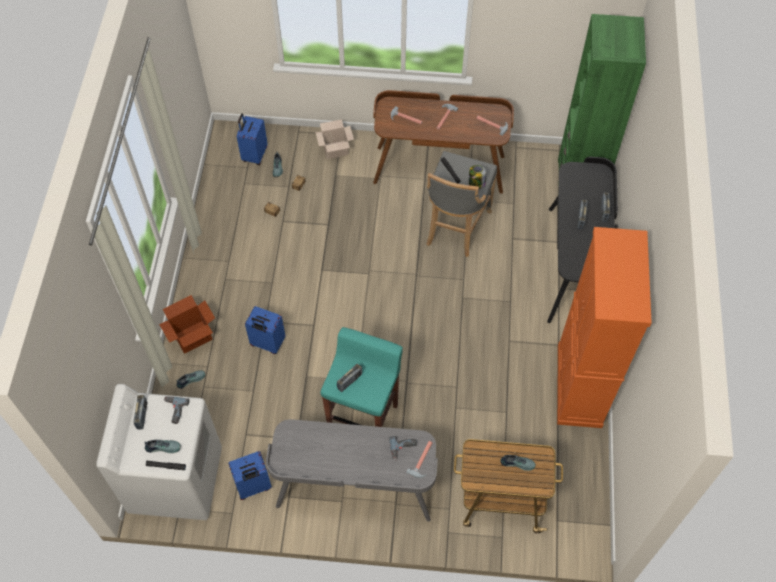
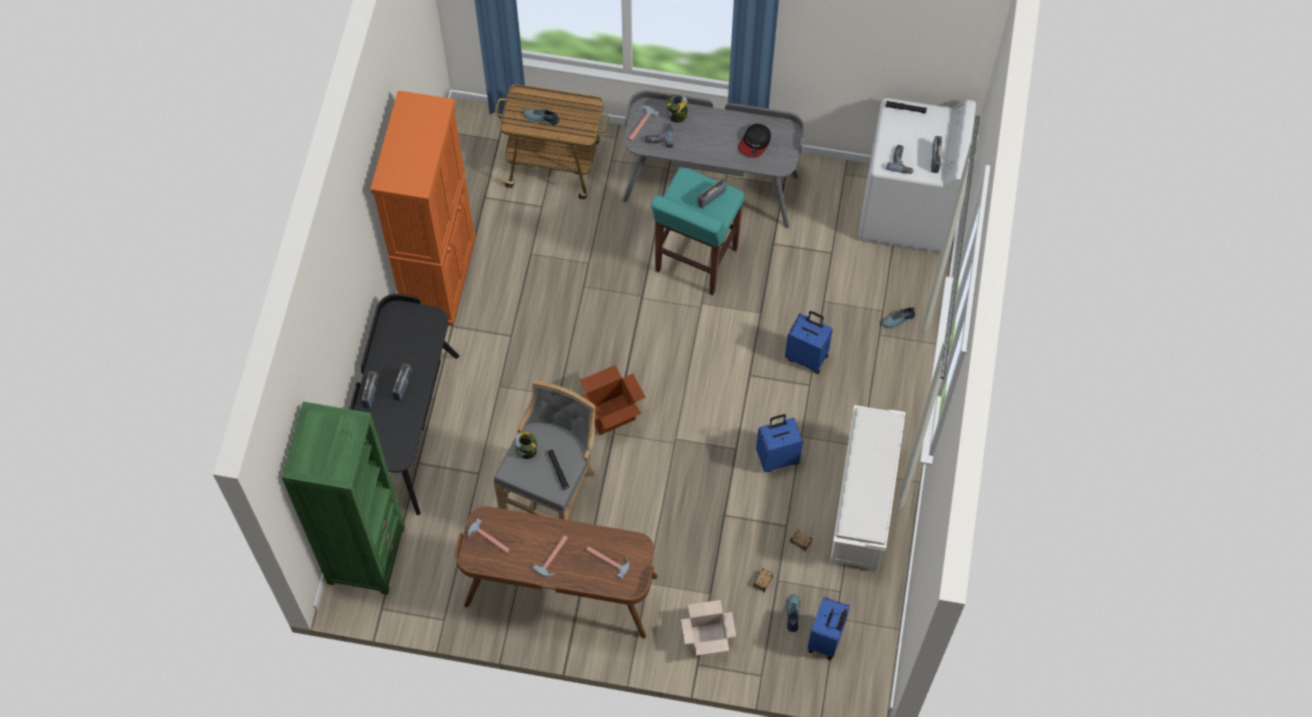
camera: 175 degrees left, 5 degrees up
(163, 446) = (910, 127): shoe -> none
(193, 337) = (899, 372): cardboard box -> cardboard box (611, 414)
(226, 237) = (863, 507): none -> white shoe rack
(253, 486) = (822, 198): blue suitcase -> blue suitcase (777, 457)
(313, 450) = (755, 143): none -> cap
(388, 473) = (677, 115): none -> jar

